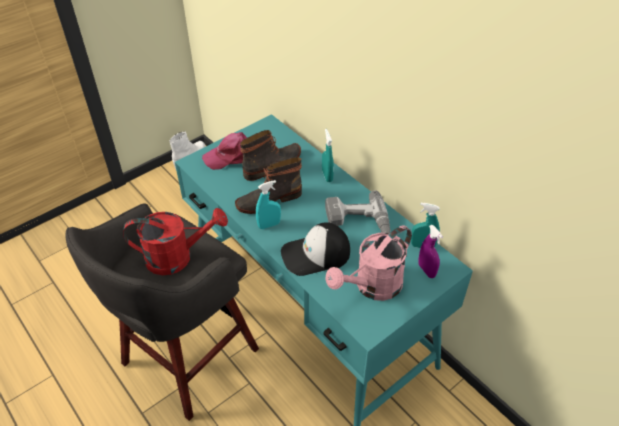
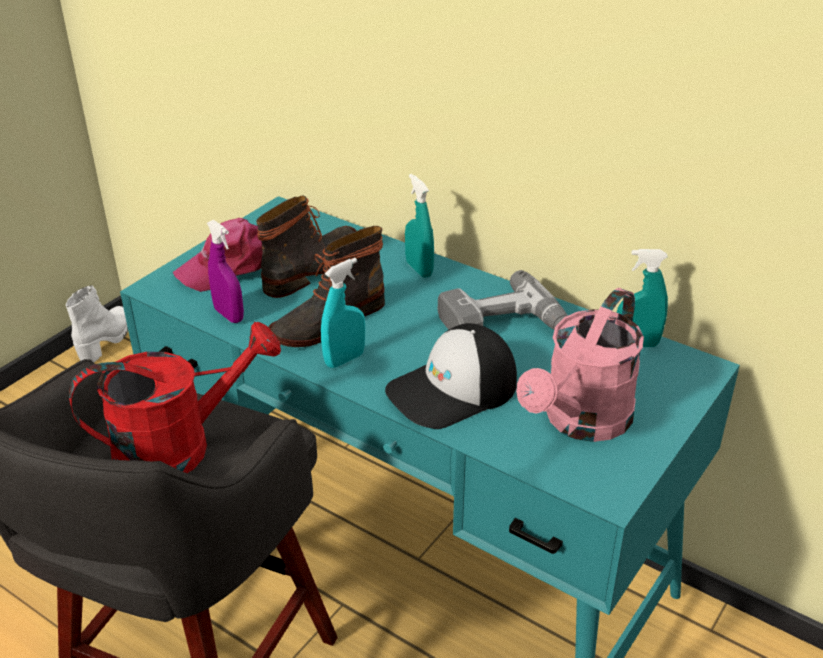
camera: 15 degrees left, 10 degrees down
(426, 270) = (662, 378): purple spray bottle -> purple spray bottle (229, 315)

